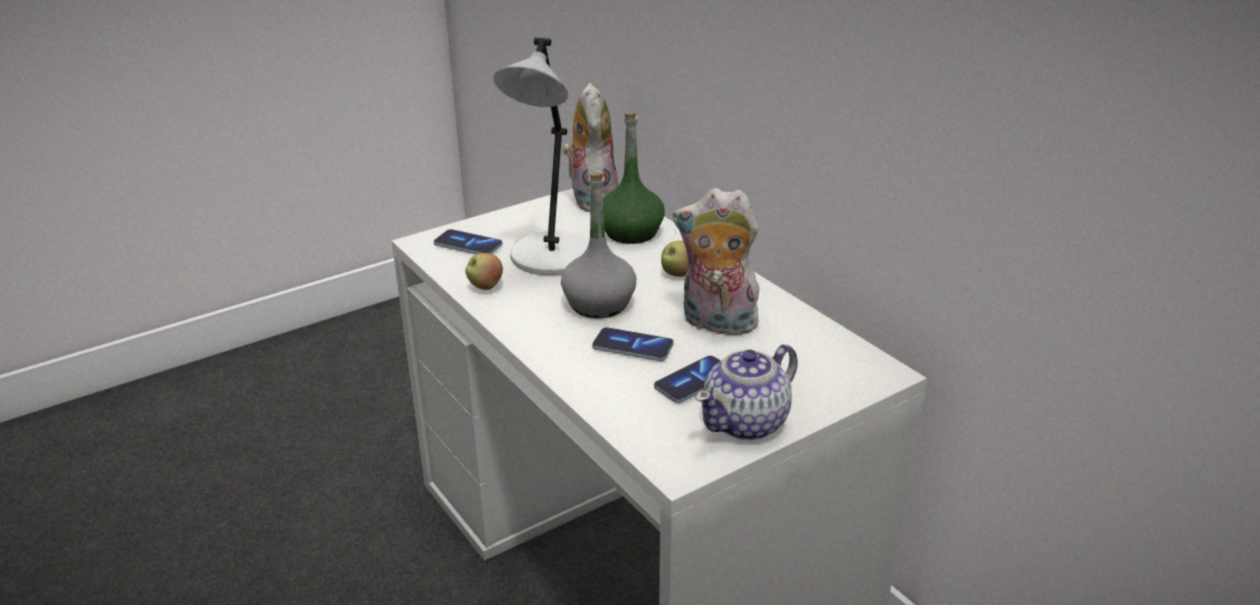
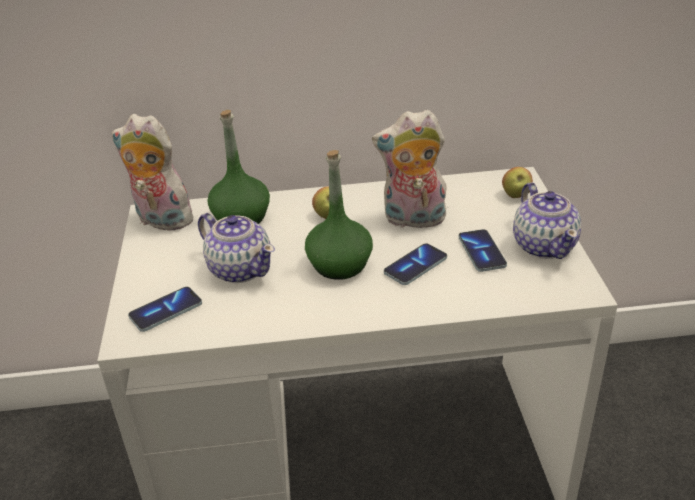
camera: 60 degrees left, 5 degrees up
(485, 287) = (255, 318): apple -> apple (516, 195)
(551, 258) = (240, 269): grey table lamp -> teapot
(598, 304) = (339, 265): grey bottle -> green bottle
(716, 324) = (413, 220): plush toy -> plush toy turned 45 degrees clockwise

